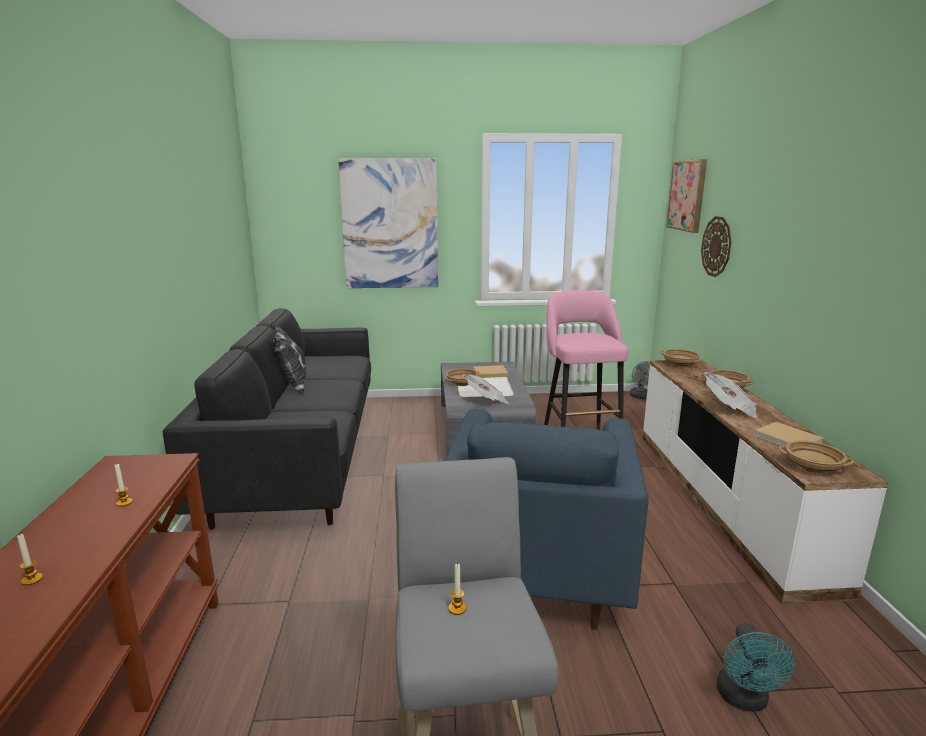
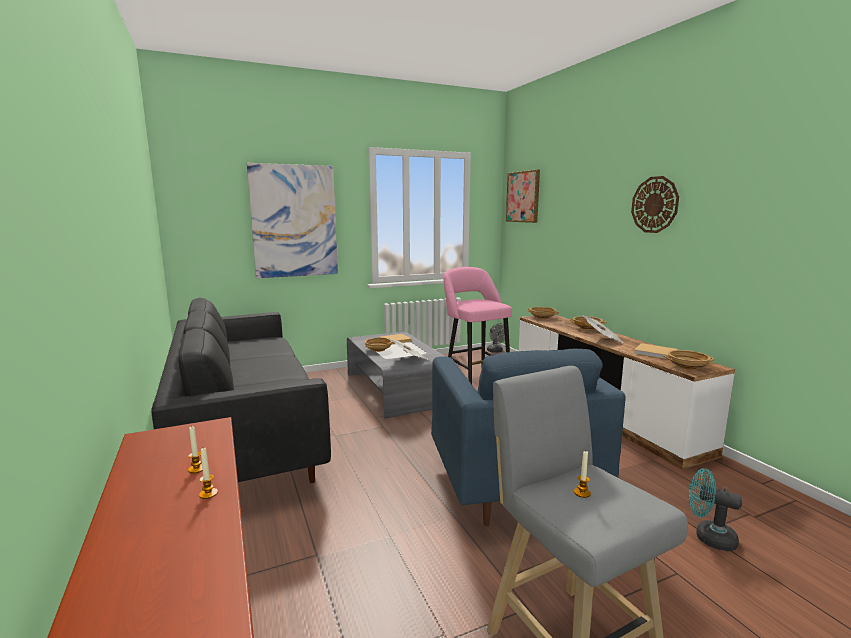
camera: 20 degrees left, 5 degrees down
(32, 579) = (162, 558): candle -> candle (208, 494)
(291, 387) = (232, 366): pillow -> none
(716, 246) = (556, 230): wall clock -> wall clock (654, 204)
(744, 700) = (708, 537): turquoise fan -> turquoise fan turned 135 degrees clockwise

